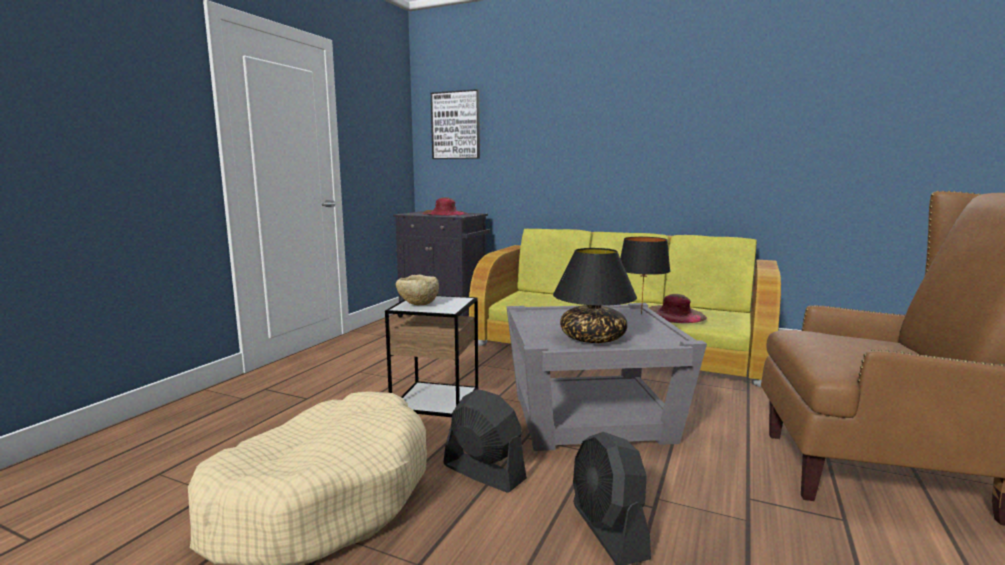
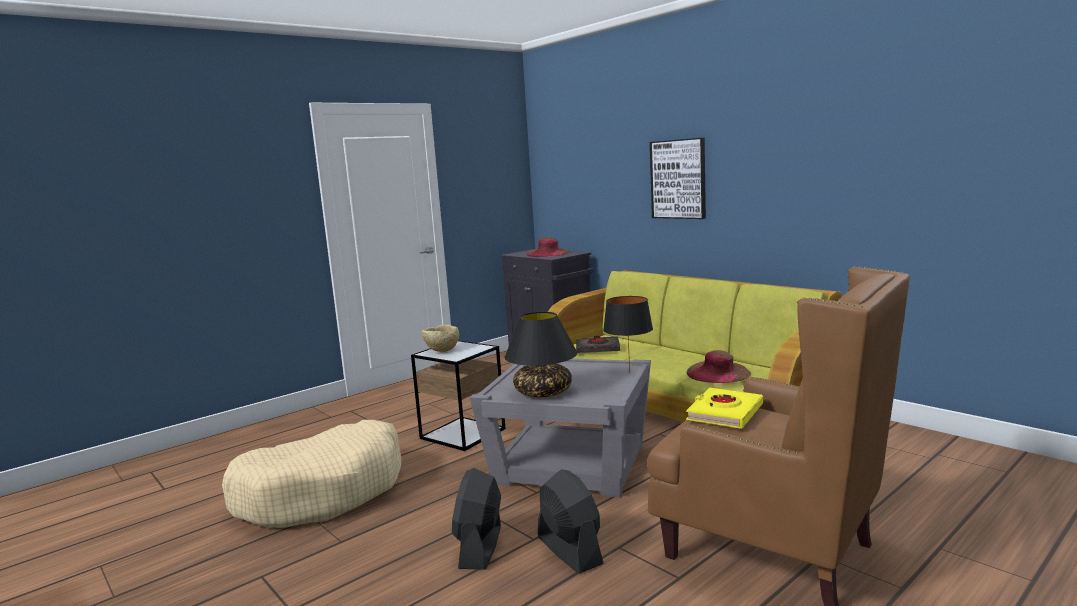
camera: 25 degrees right, 0 degrees up
(456, 125) = (563, 163): picture -> picture (678, 179)
(483, 472) = (439, 493): black fan -> black fan (569, 550)
(532, 301) = (597, 348): none -> black book
(826, 340) = (724, 413): none -> yellow book

